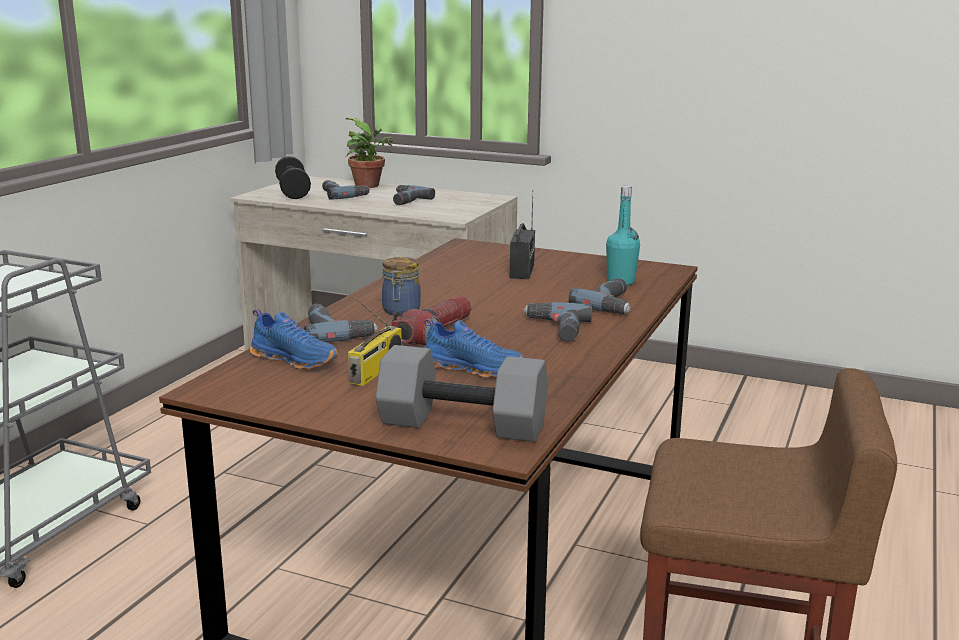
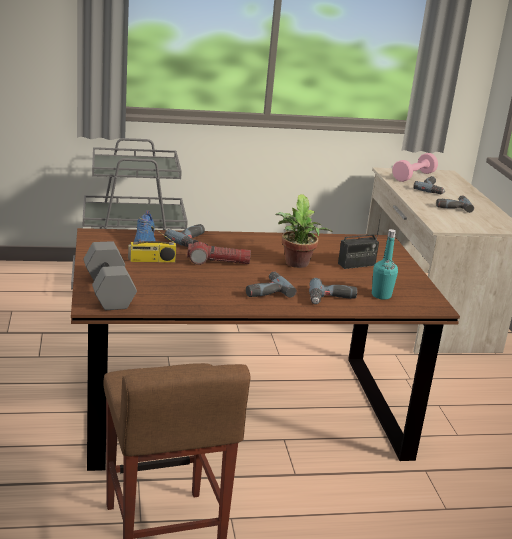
camera: 55 degrees right, 5 degrees up
(293, 191) = (413, 176): black dumbbell -> pink dumbbell
(369, 186) = (465, 191): potted plant -> potted plant (296, 264)
(401, 311) = (240, 248): jar -> none
(472, 368) = (180, 280): blue shoe -> none

